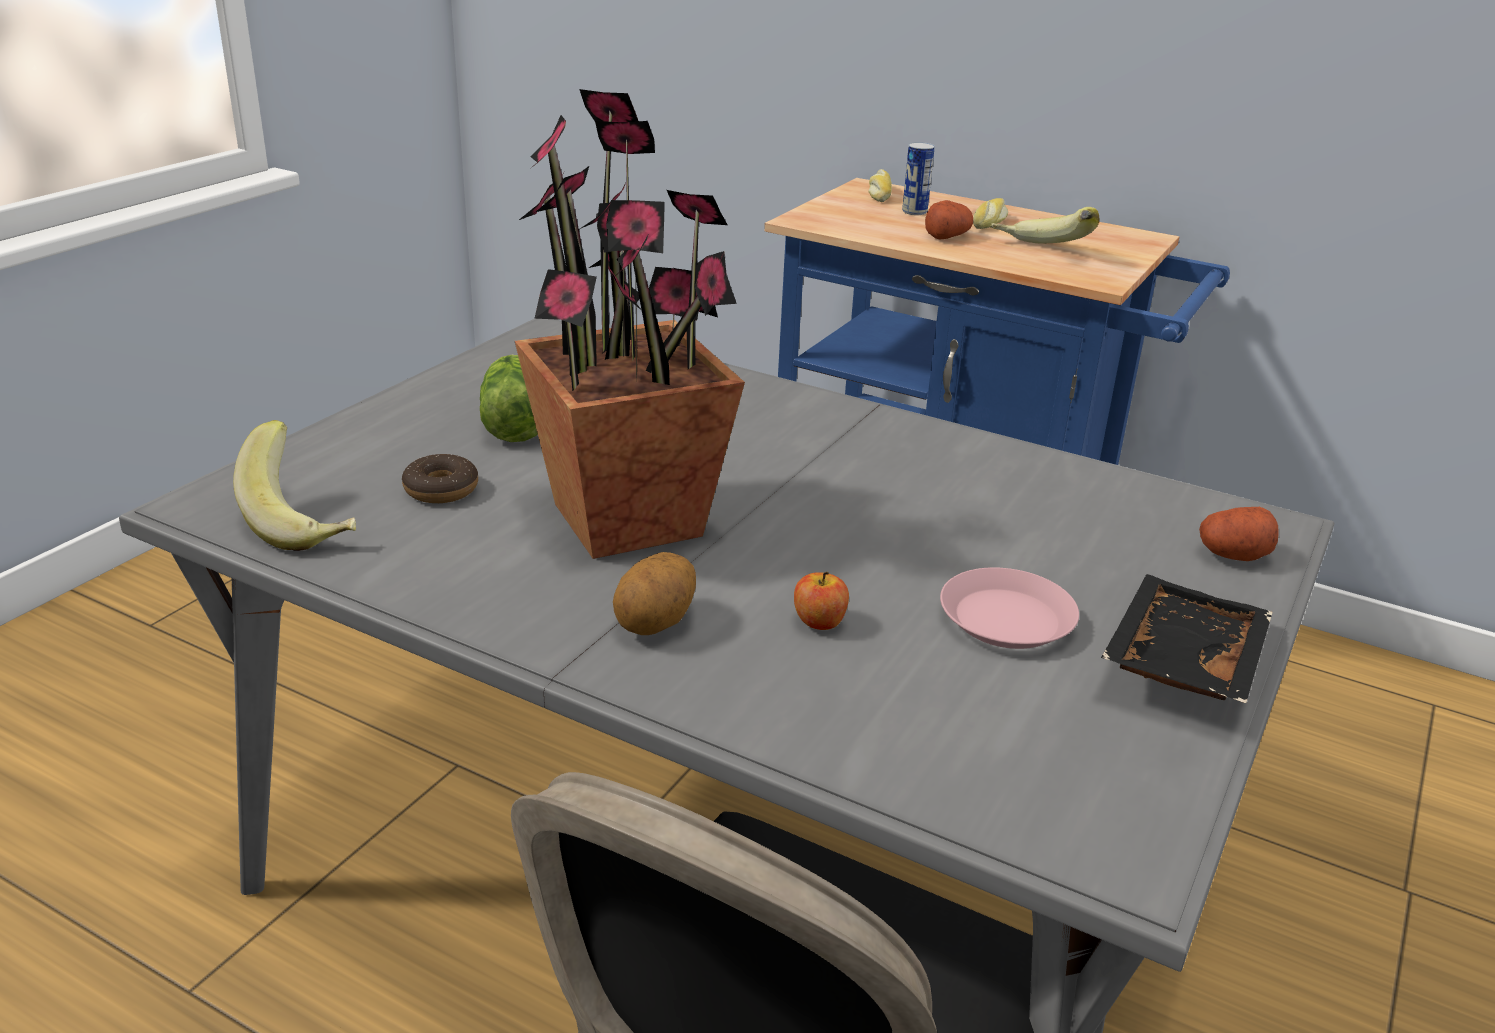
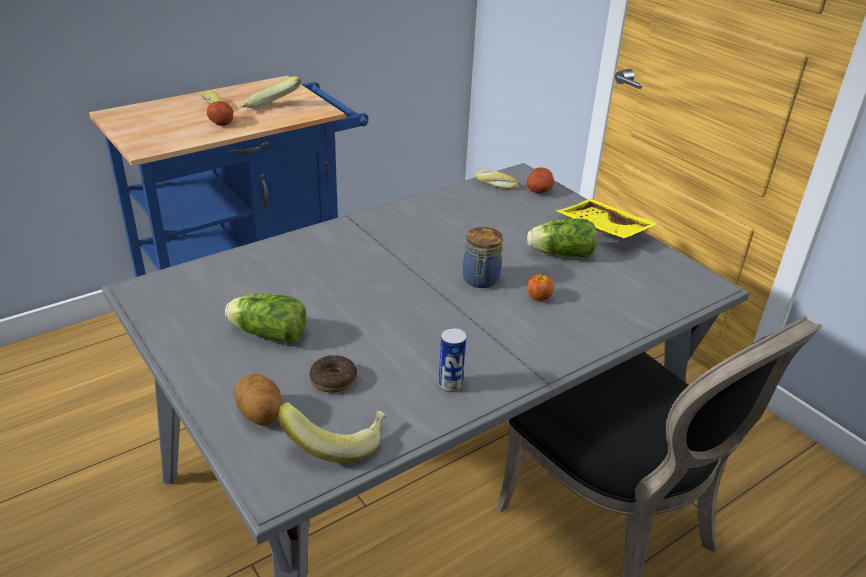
camera: 65 degrees left, 5 degrees up
(629, 521) = (416, 323): potted plant -> none
(656, 623) = (517, 341): potato -> potato (261, 414)
(814, 552) = (480, 280): none -> jar
(879, 194) = (129, 116): bread -> bread (495, 184)
(914, 212) = (173, 117): can -> can (450, 385)
(1007, 619) = (559, 253): pink plate -> lettuce
(1179, 660) = (602, 230): black tray -> yellow tray

